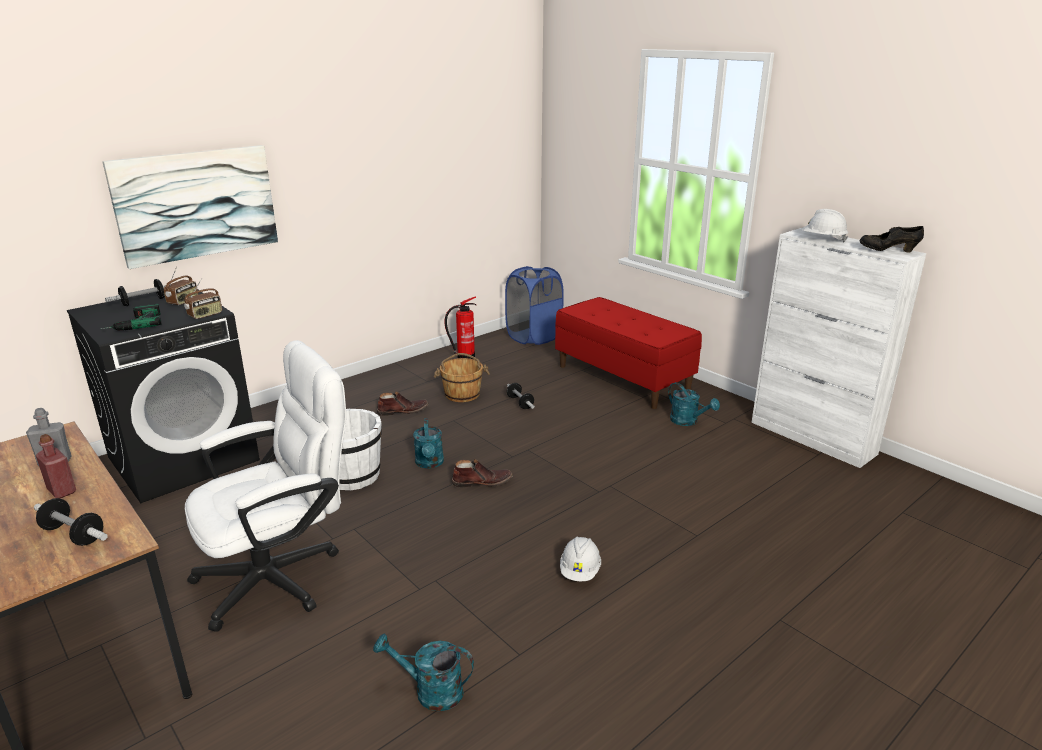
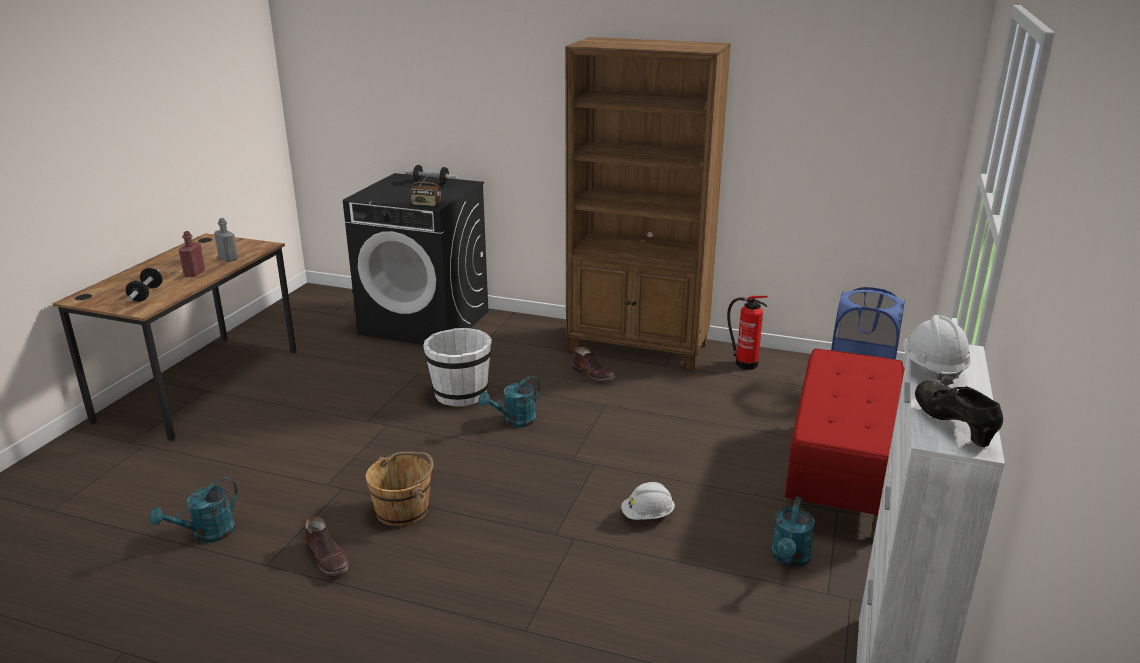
camera: 60 degrees right, 0 degrees up
(132, 324) = (387, 194): power drill -> none
(183, 301) = (445, 191): radio -> none
(196, 204) = (501, 112): picture -> none
(282, 575) = (309, 419): white office chair -> none
(389, 382) = (639, 347): none -> brown bookcase
(430, 691) = (207, 534): turquoise watering can -> turquoise watering can turned 120 degrees counterclockwise
(462, 394) = (664, 390): brown bucket -> brown bucket (403, 510)
(482, 482) = (509, 459): brown boot -> brown boot (328, 558)
(520, 403) = (686, 428): dumbbell -> none
(580, 571) = (403, 563): white hard hat -> white hard hat (647, 516)

